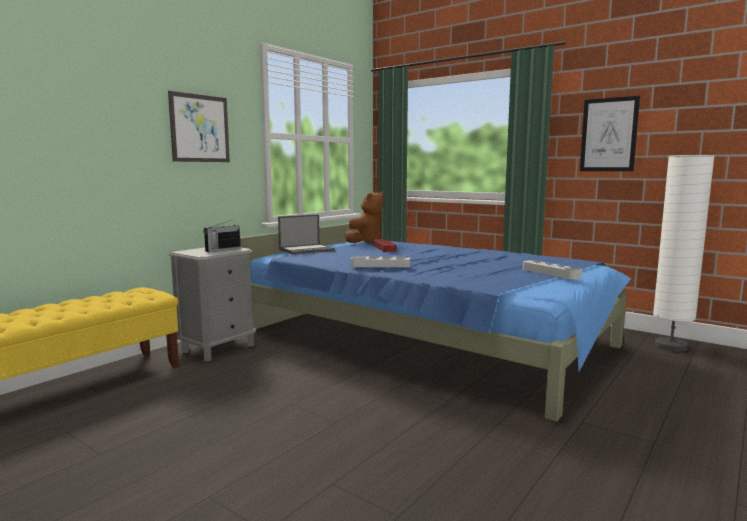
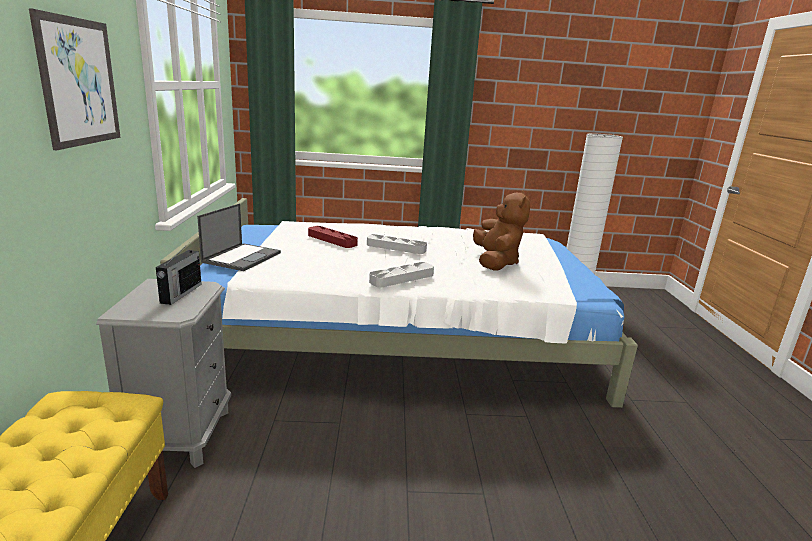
camera: 40 degrees left, 10 degrees up
(366, 242) = (282, 228): brown plush toy -> brown plush toy (495, 262)
(426, 339) = (404, 338): blue bed -> white bed
(550, 273) = (549, 260): grey tray -> grey tray (396, 247)
(608, 135) = (523, 105): picture -> none

